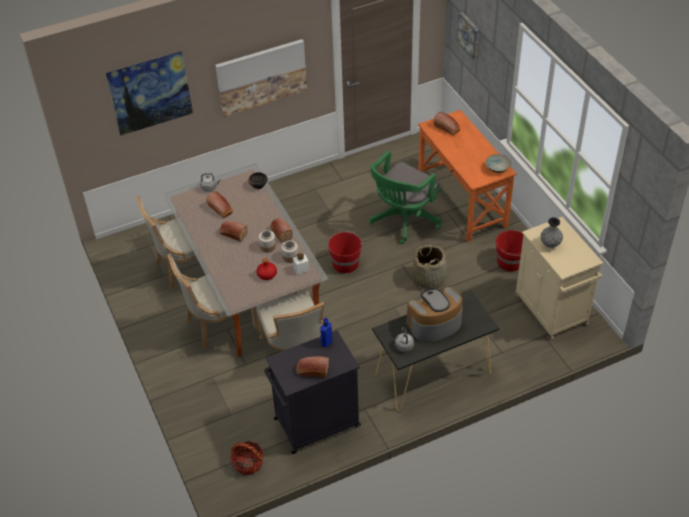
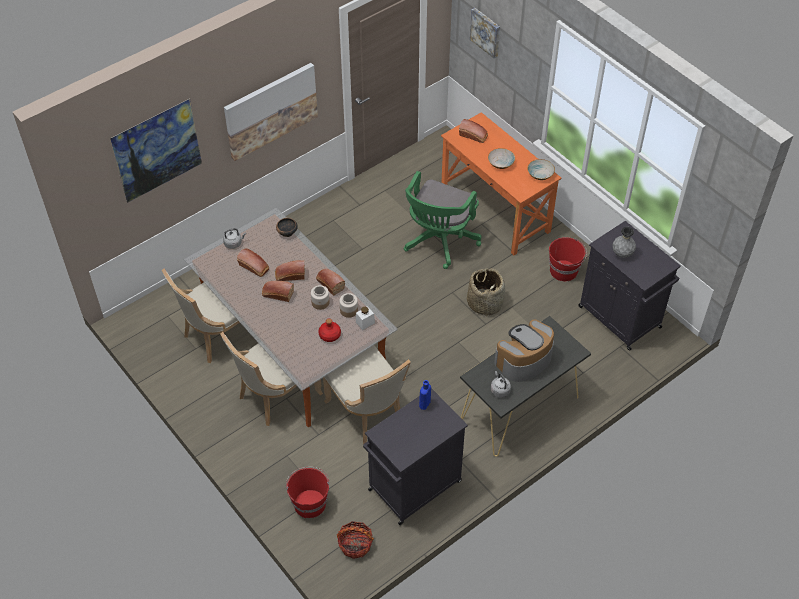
camera: 15 degrees left, 5 degrees up
(312, 371) = (419, 438): bread -> bread (290, 275)
(345, 263) = (391, 300): red bucket -> red bucket (309, 503)
(464, 154) = (500, 164): none -> bowl
(552, 311) = (621, 318): beige cabinet -> black cabinet

